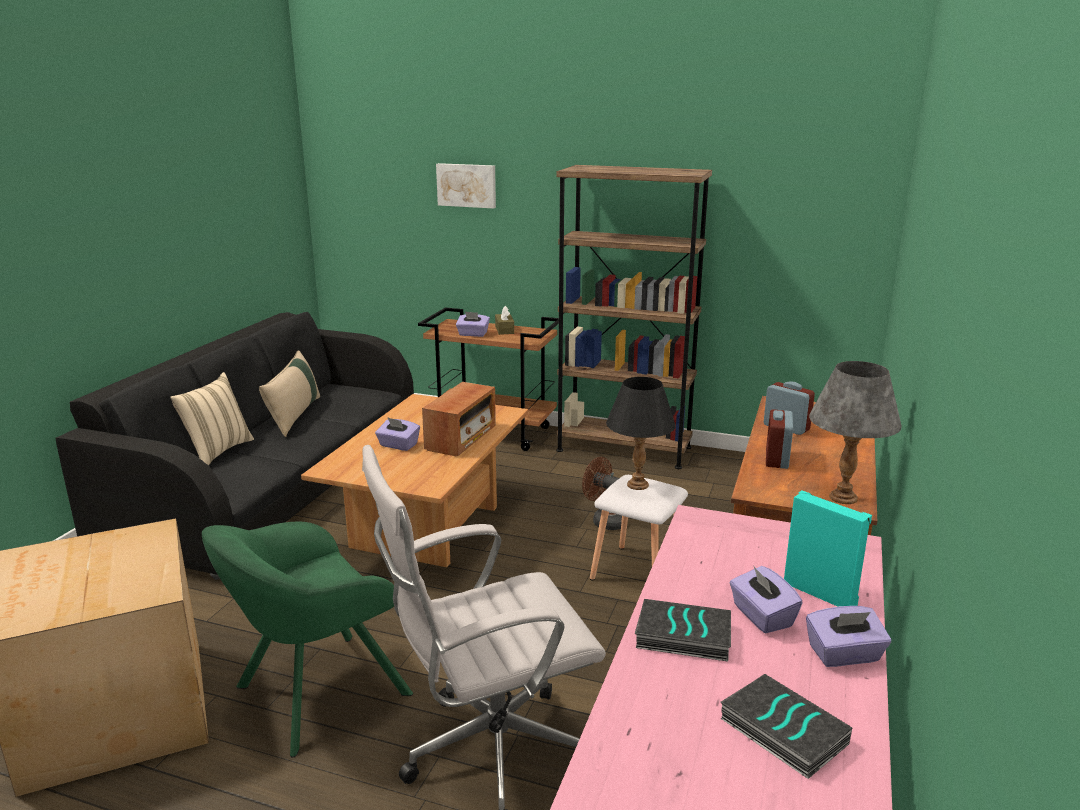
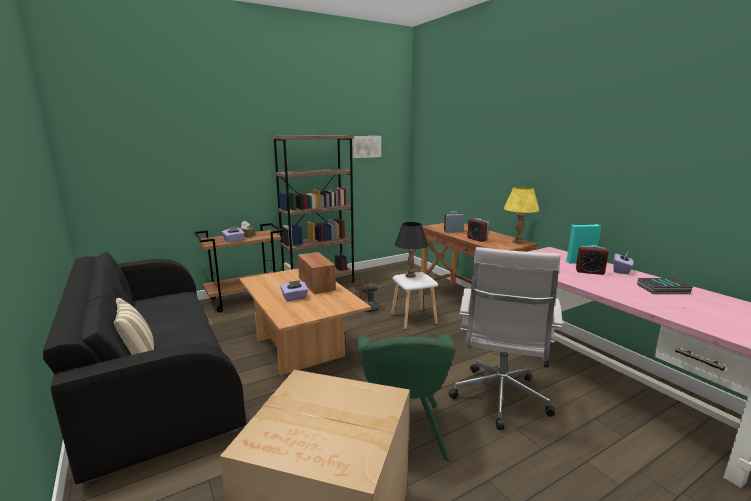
camera: 50 degrees left, 5 degrees down
(294, 415) = (148, 322): beige pillow -> none
(467, 185) = (201, 152): picture -> picture (366, 146)
(682, 637) = (596, 284): book -> none
(761, 616) = (589, 272): purple tissue box -> alarm clock
(843, 497) = (517, 241): grey table lamp -> yellow table lamp

